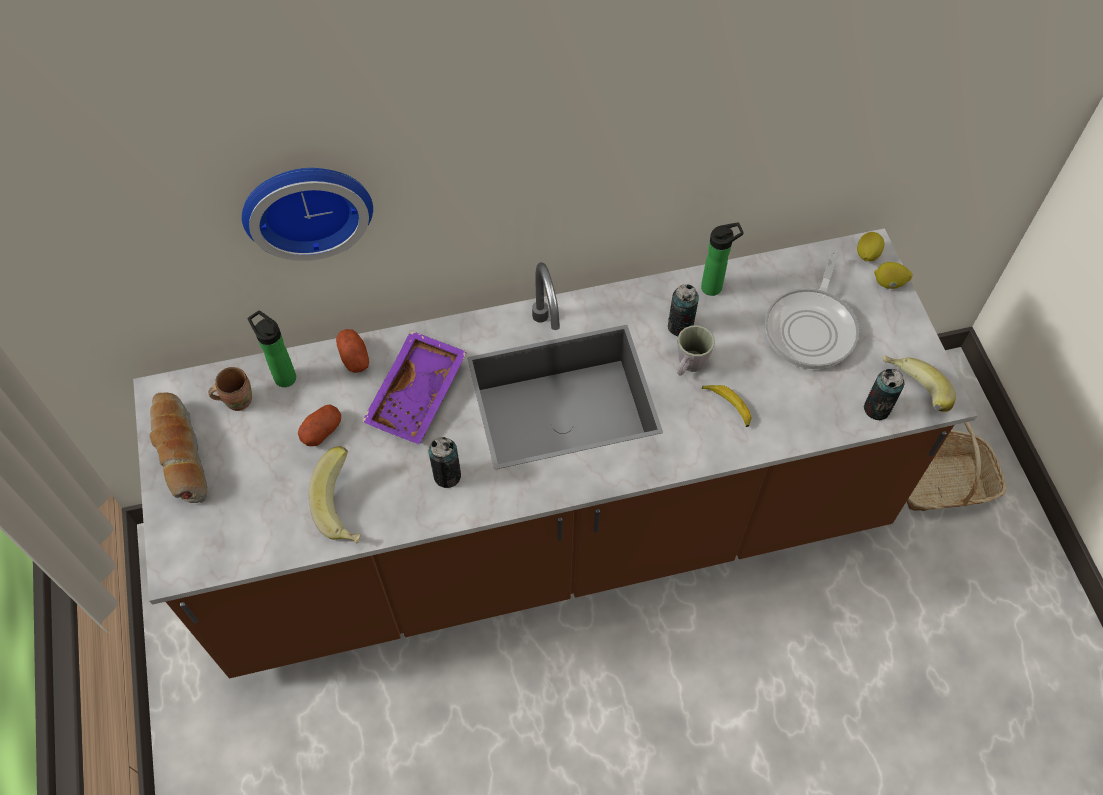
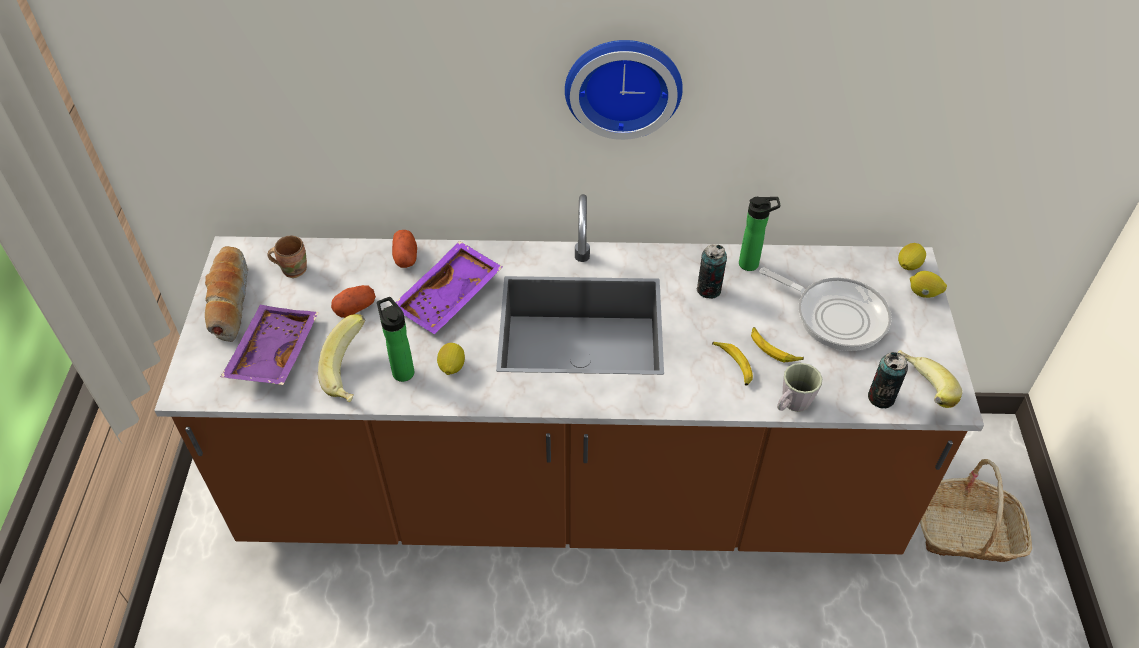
camera: 15 degrees right, 10 degrees down
(252, 504) = (272, 353): none -> purple tray
(283, 375) = (339, 258): bottle -> bottle (402, 370)
(306, 205) = (379, 91): wall clock -> wall clock (623, 84)
(447, 476) = (451, 367): can -> lemon
(688, 365) = (706, 323): grey mug -> grey mug (791, 404)
(762, 379) = (773, 349): none -> banana
(811, 328) = (835, 316): frying pan -> frying pan turned 90 degrees counterclockwise

